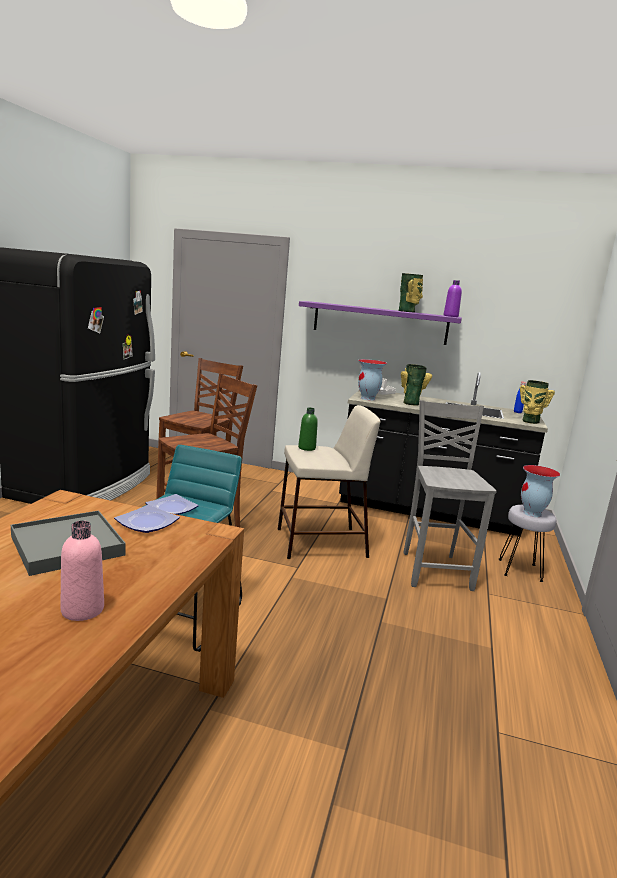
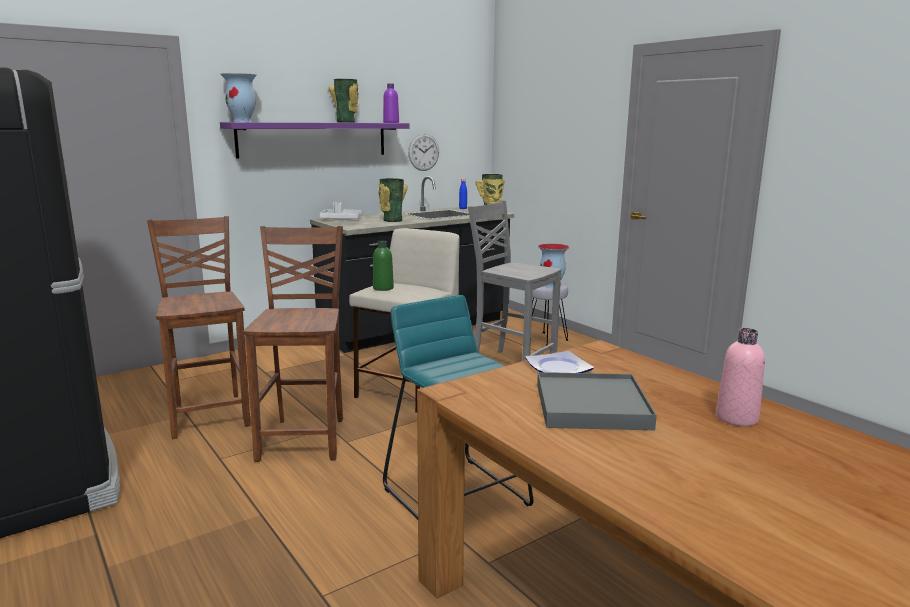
camera: 50 degrees left, 0 degrees up
(171, 509) = (461, 372): plate -> none
(368, 399) = (356, 225): vase -> vase (243, 122)
(492, 349) = (423, 152): none -> wall clock

